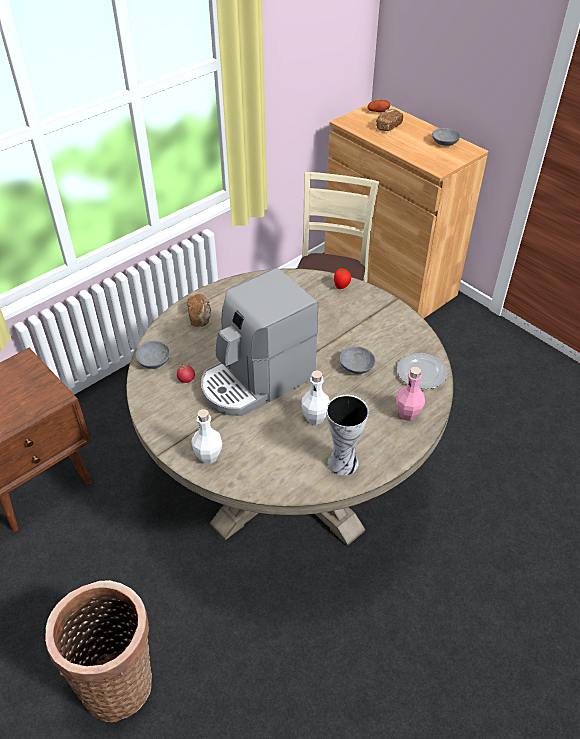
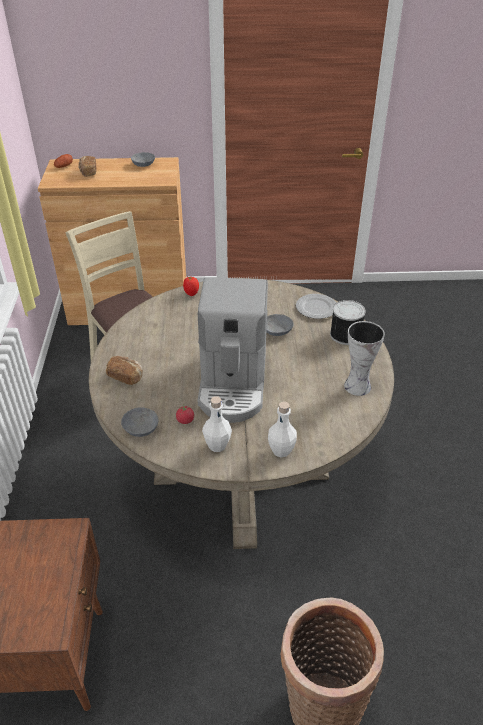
camera: 50 degrees left, 5 degrees down
(315, 418) = (303, 376): white bottle -> white bottle (217, 445)
(407, 414) = (345, 334): pink bottle -> can

